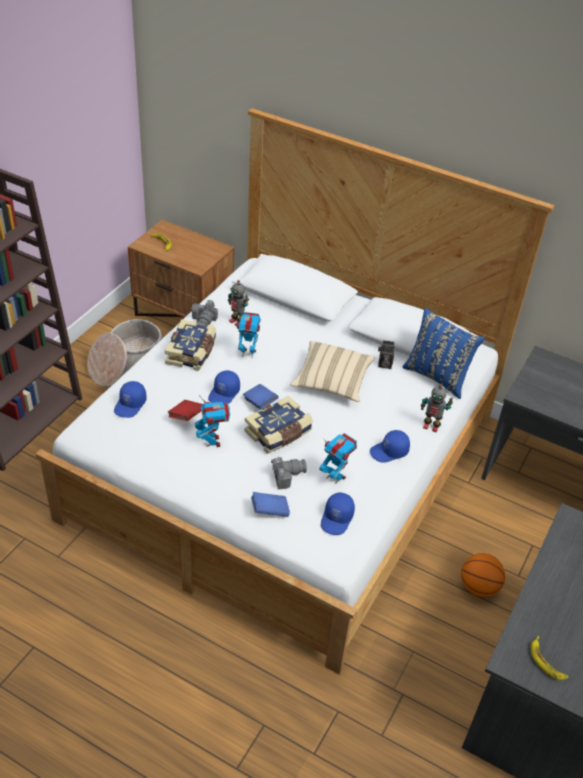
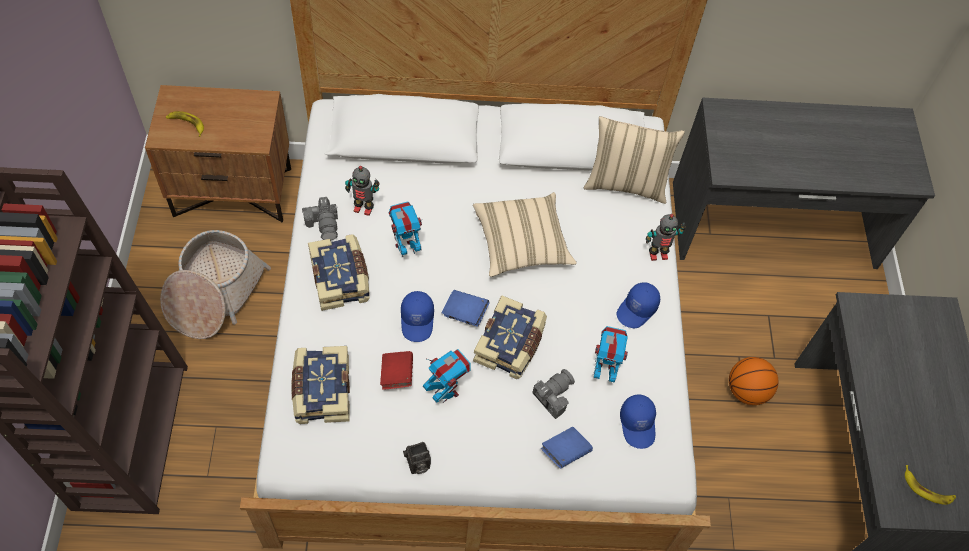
camera: 30 degrees left, 15 degrees up
(130, 405) = (321, 391): blue cap -> book
(384, 364) = (562, 193): camera -> camera (417, 465)
(437, 376) = (626, 183): blue pillow -> beige pillow

